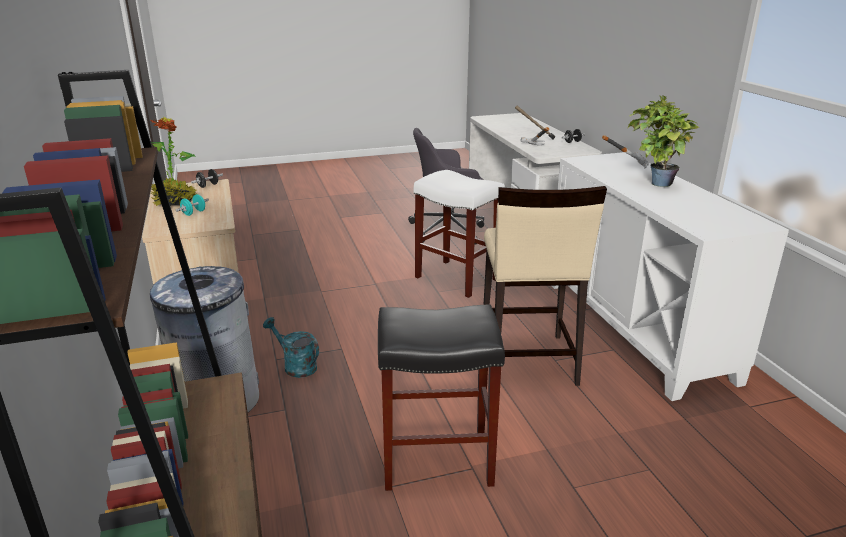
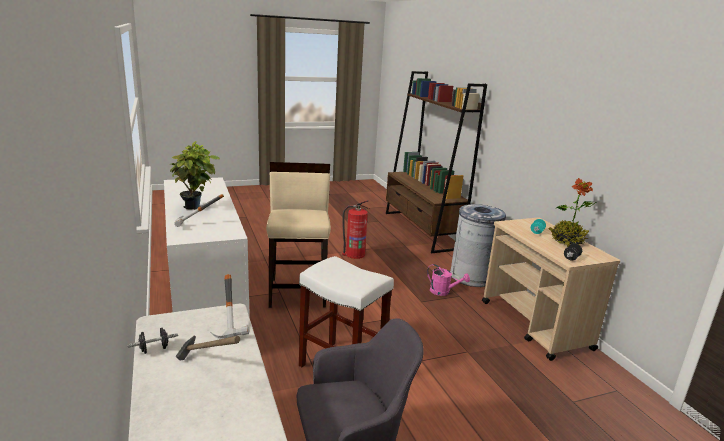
camera: 175 degrees right, 5 degrees down
(295, 366) = (443, 292): turquoise watering can -> pink watering can
(435, 460) = (354, 254): black stool -> fire extinguisher

